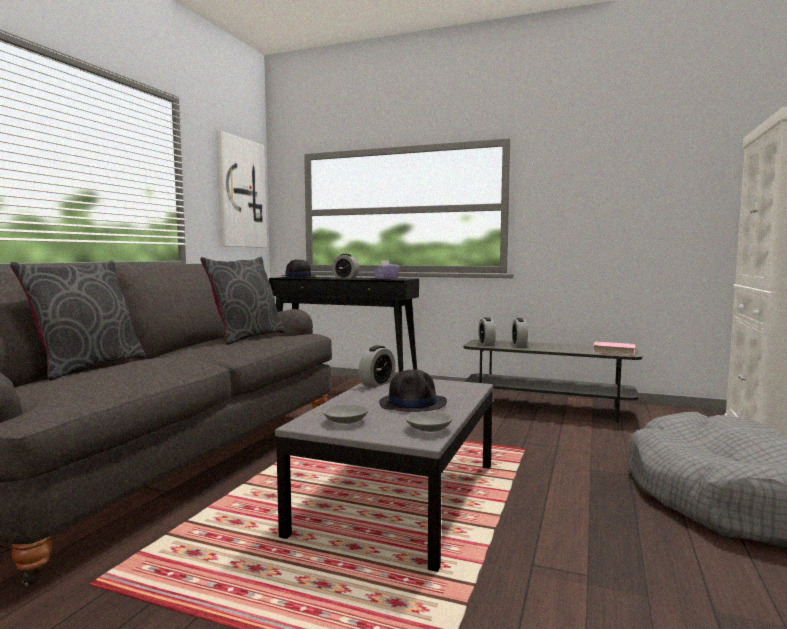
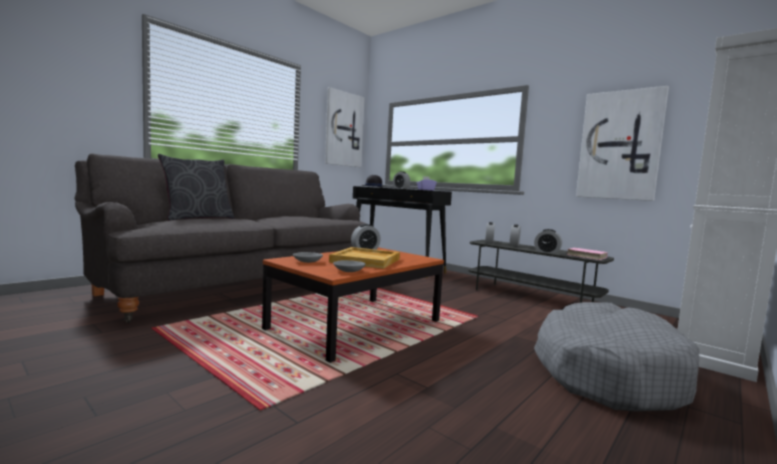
camera: 20 degrees right, 0 degrees up
(246, 337) = (307, 216): grey pillow -> none
(399, 497) = (356, 325): grey coffee table -> brown coffee table
(413, 403) = (366, 260): black hat -> beige tray
(569, 351) = (547, 252): none -> alarm clock
(627, 215) = (619, 145): none -> picture

